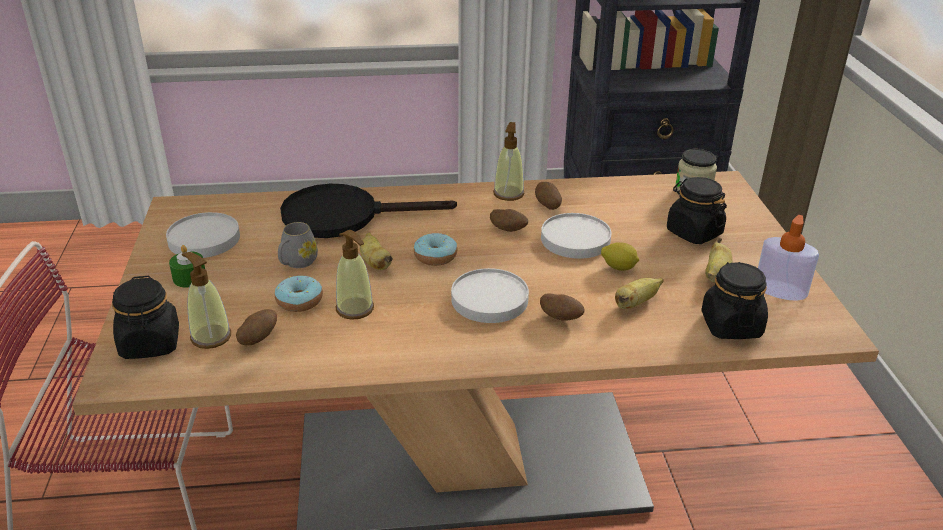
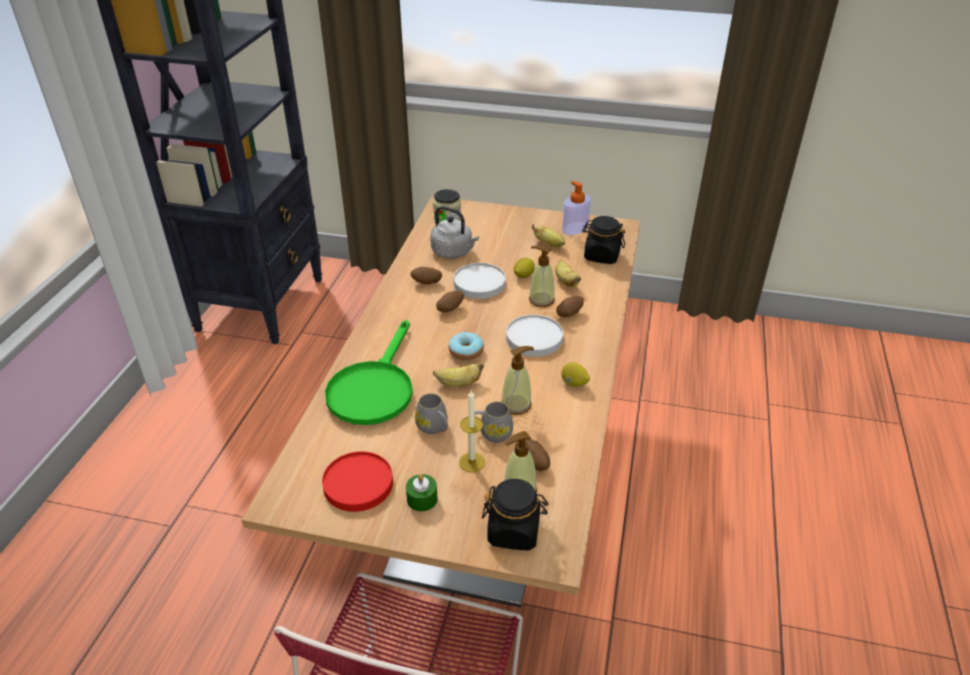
camera: 70 degrees left, 5 degrees up
(203, 239) = (358, 484): white plate -> red plate
(249, 297) = (472, 462): none -> candle
(299, 301) = (492, 433): donut -> grey mug
(344, 216) = (374, 388): black frying pan -> green frying pan
(414, 346) = (574, 384): none -> lemon
(508, 193) = (396, 296): soap dispenser -> soap dispenser (541, 300)
(626, 209) = (454, 252): none -> grey kettle
(693, 232) = (498, 236): black jar -> none

